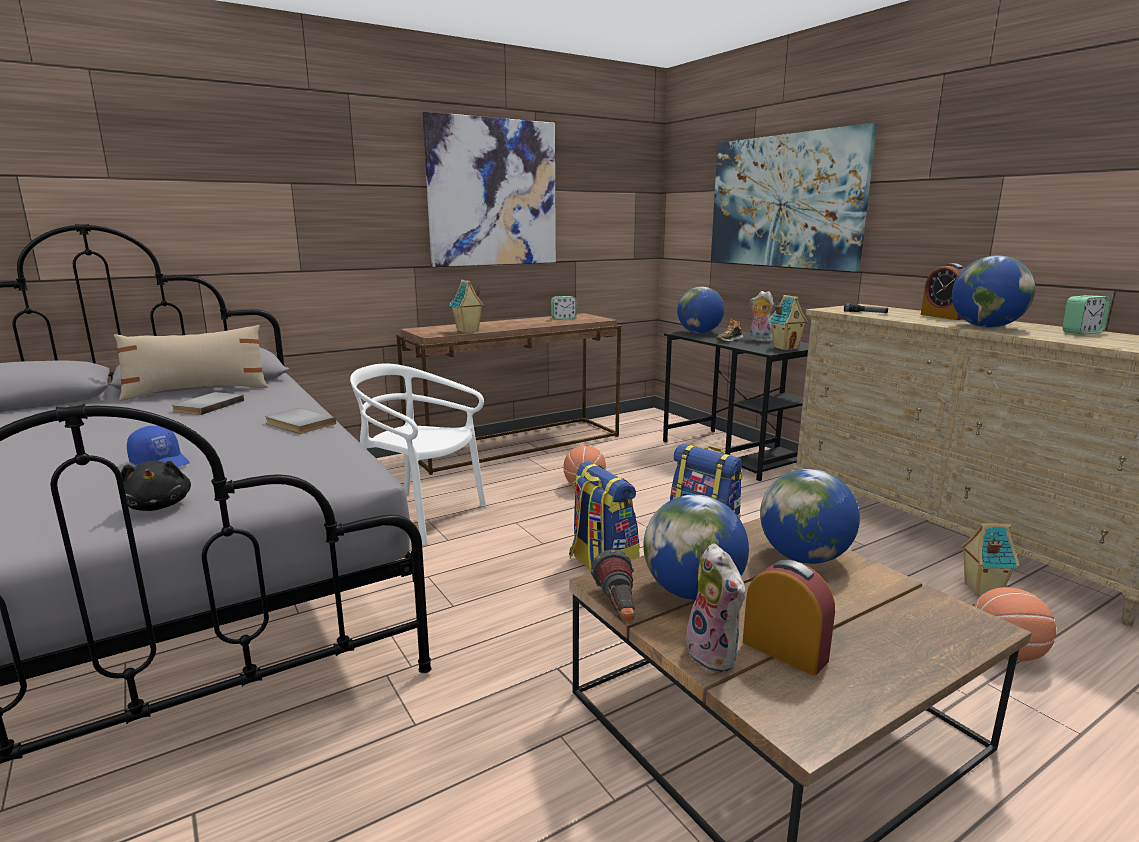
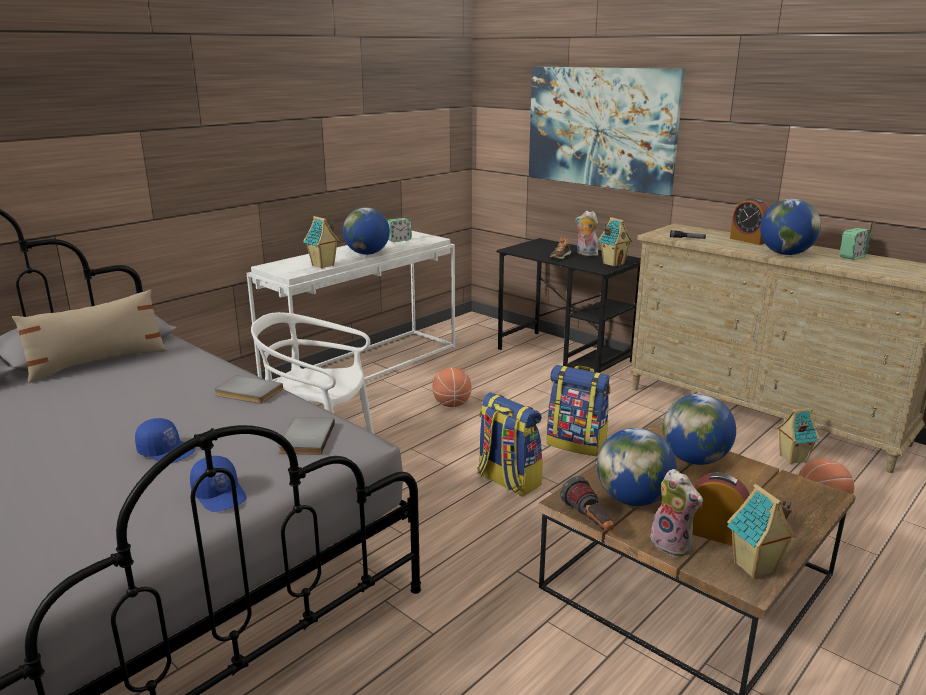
camera: 15 degrees left, 5 degrees up
(159, 506) = (220, 495): black plush toy -> blue cap
(207, 406) = (131, 380): grey book -> grey book (305, 438)
(493, 193) = (326, 122): picture -> none
(516, 444) = (363, 365): brown console table -> white console table
(699, 333) = (528, 248): globe -> globe (367, 253)
(823, 707) = (755, 568): none -> toy house

